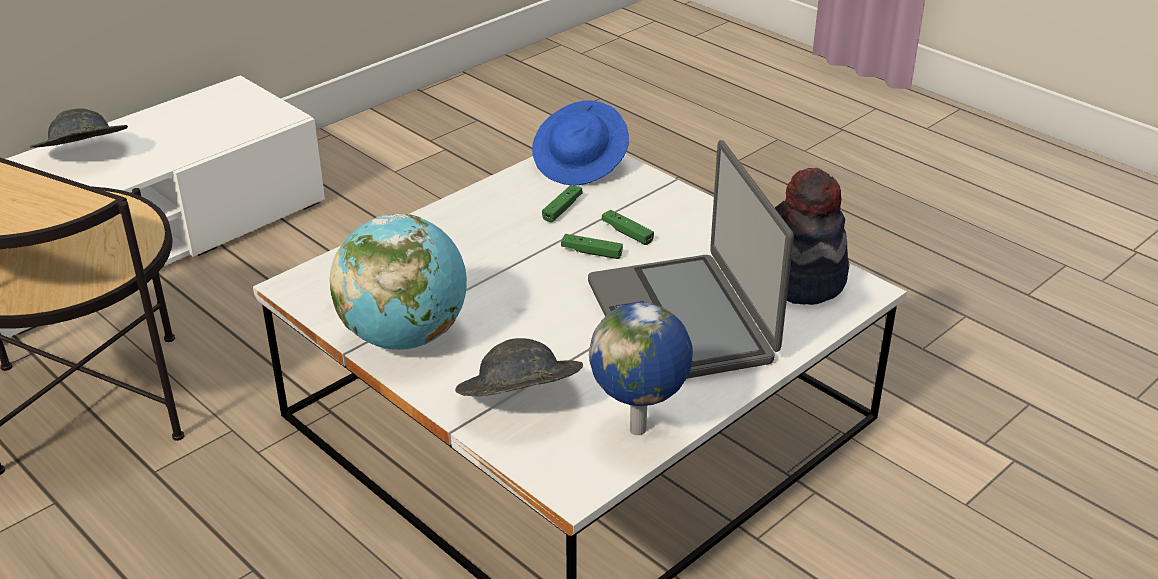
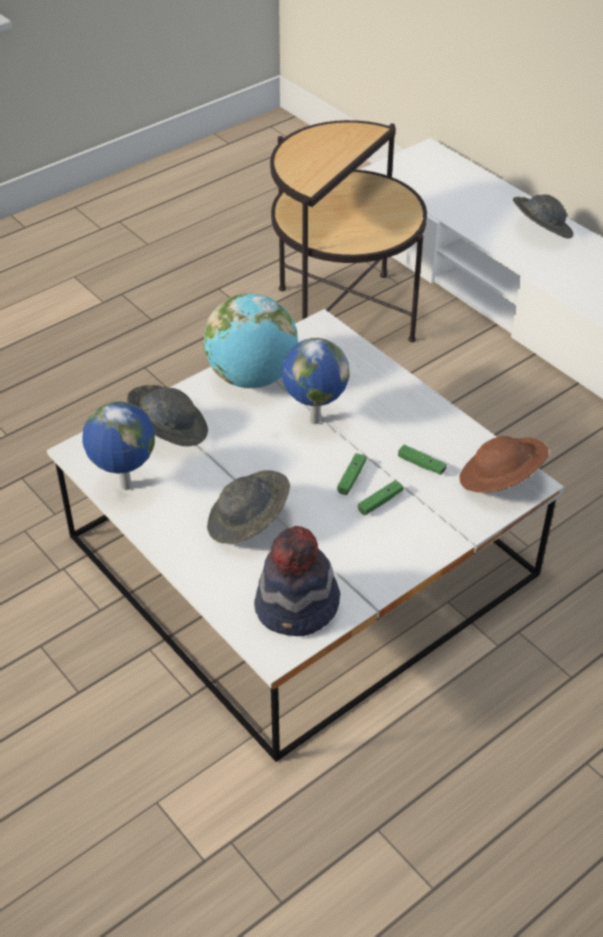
camera: 95 degrees right, 10 degrees up
(491, 283) = (313, 420): none -> globe
(581, 164) = (500, 481): blue hat -> brown hat
(682, 320) = (248, 523): laptop -> grey hat

